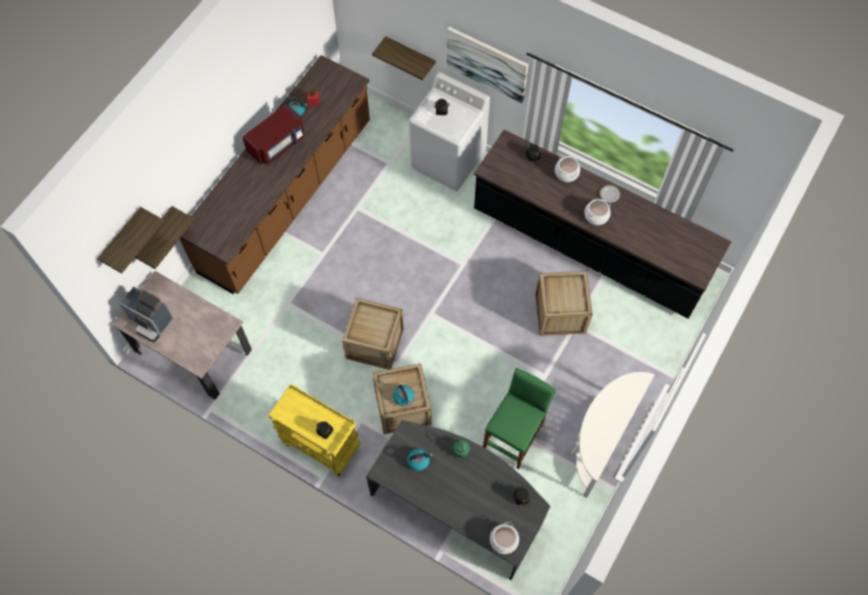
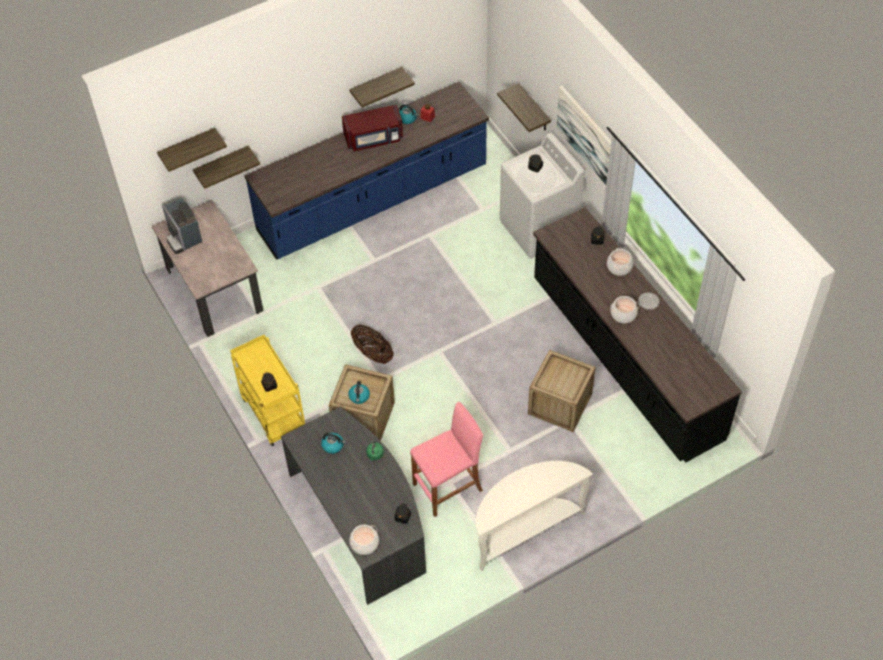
camera: 30 degrees right, 10 degrees down
(260, 93) = (376, 85): none -> shelf
(287, 197) = (373, 200): brown counter -> blue counter
(375, 343) = (373, 353): crate -> basket
(514, 436) = (448, 487): green stool -> pink stool

